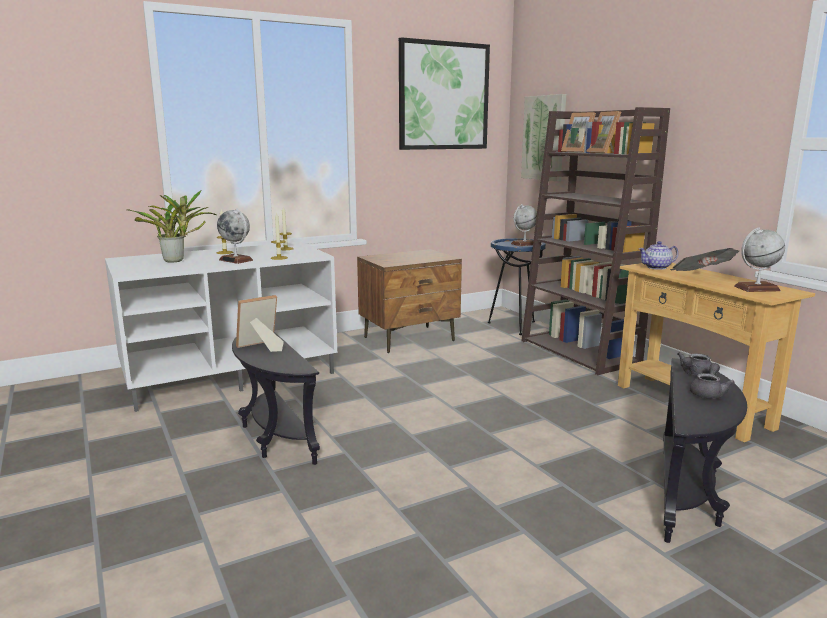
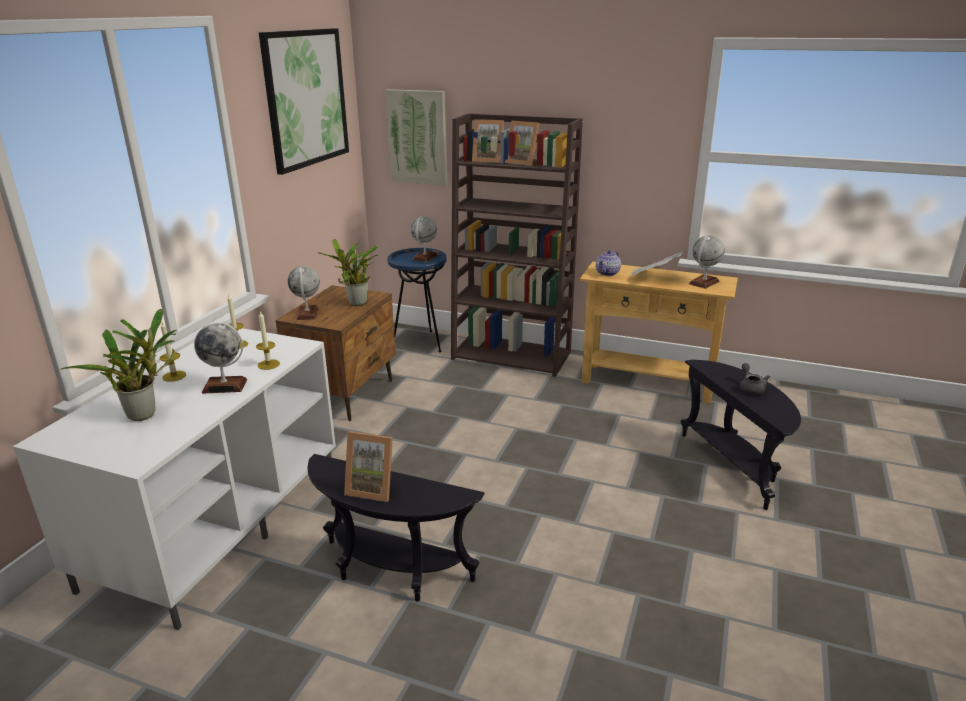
camera: 40 degrees left, 10 degrees up
(260, 347) = (372, 488): picture frame -> picture frame turned 90 degrees counterclockwise
(382, 257) = (307, 314): none -> globe
(424, 259) = (356, 304): none -> potted plant
(694, 374) = (719, 372): grey teapot -> none

